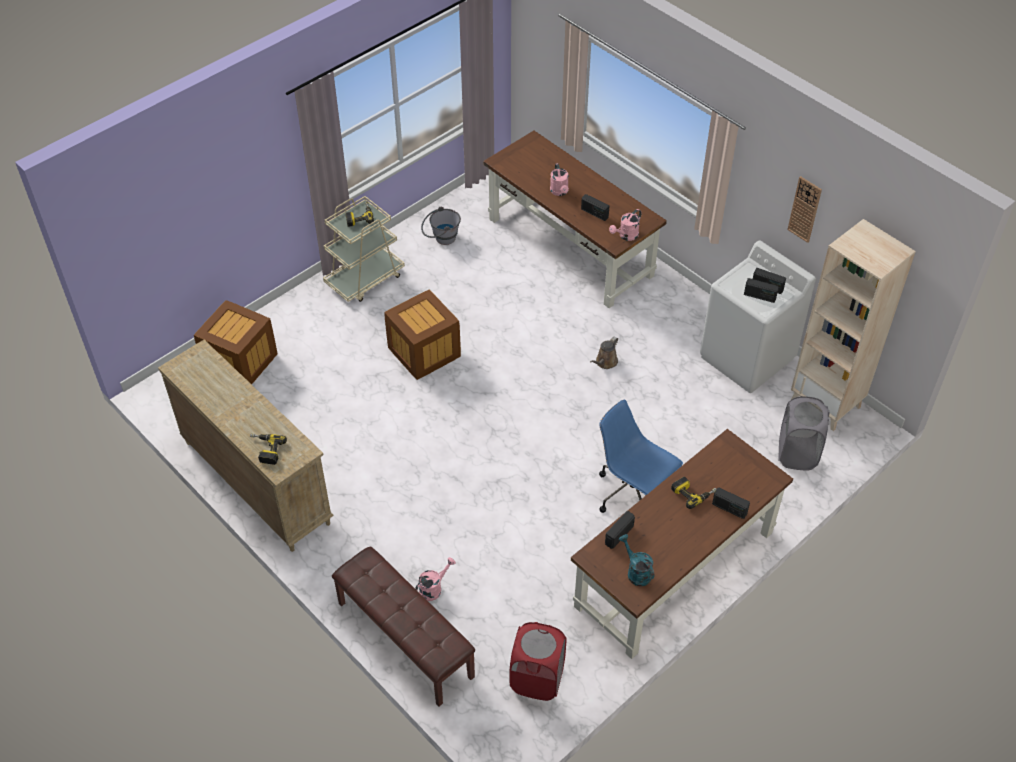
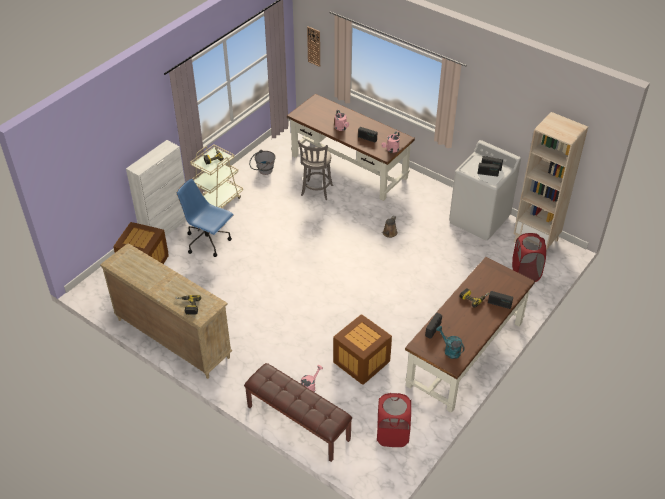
camera: 10 degrees left, 5 degrees down
(283, 310) = (166, 227): none -> white cabinet
(424, 352) = (268, 242): crate -> crate (361, 362)
(512, 281) = (316, 191): none -> grey stool
(632, 494) = (427, 311): blue office chair -> blue office chair (208, 242)
(797, 453) = (525, 273): grey laundry basket -> red laundry basket
(804, 209) = (509, 113): wall clock -> wall clock (314, 46)

